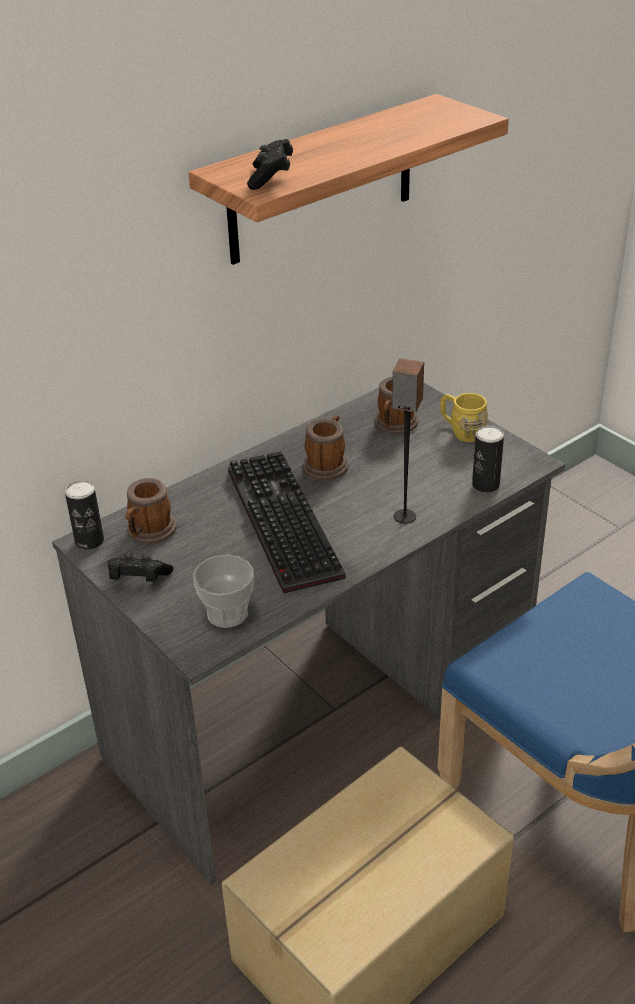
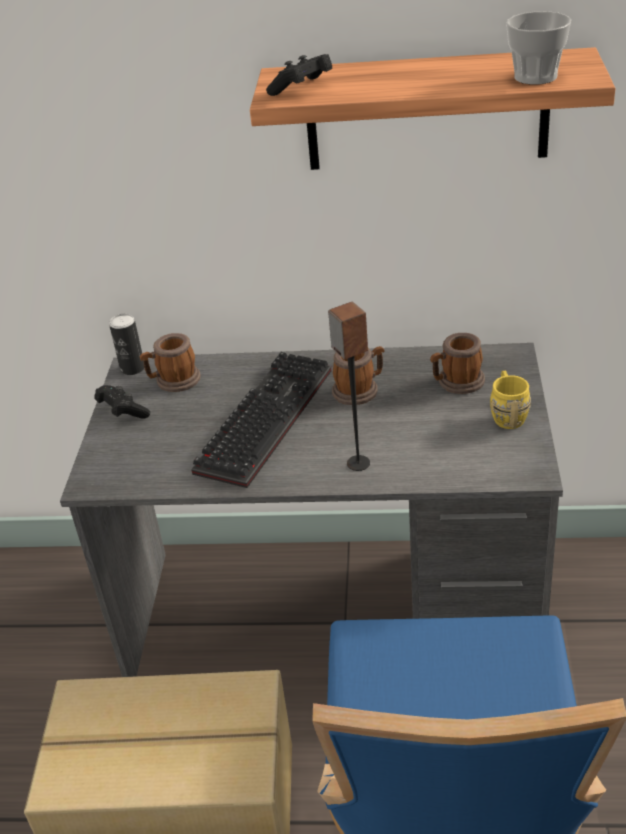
camera: 45 degrees right, 0 degrees up
(227, 614) = (140, 468): cup -> cup (535, 77)
(485, 485) = (461, 471): can -> none

